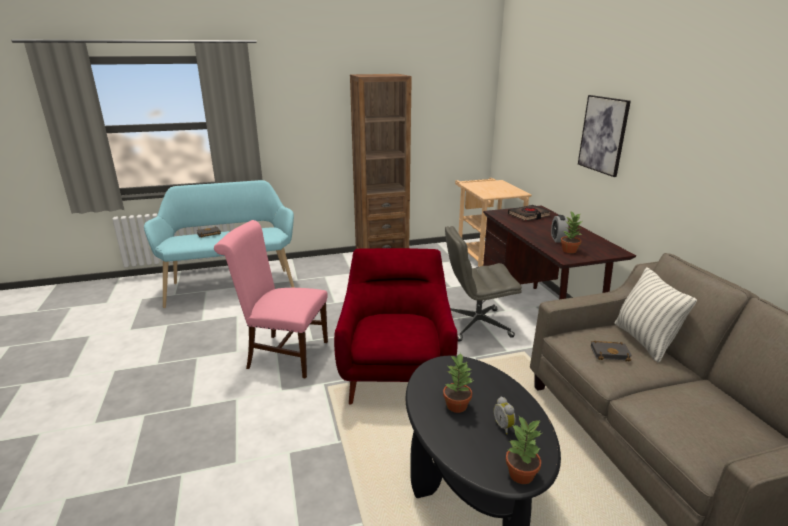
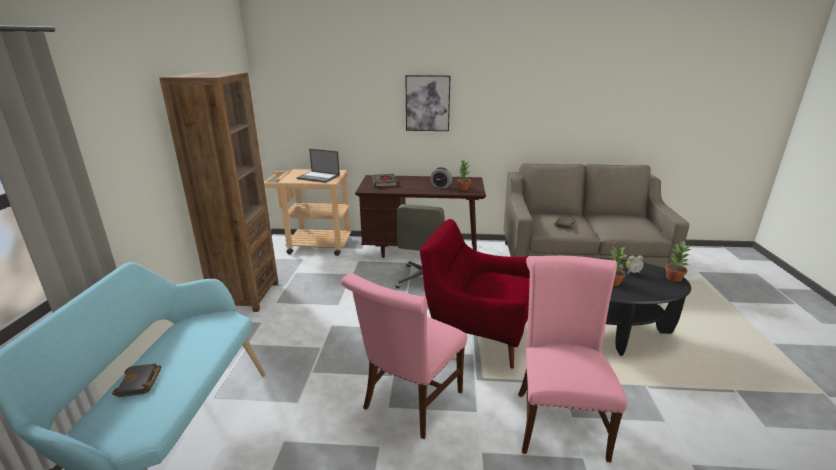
camera: 70 degrees left, 0 degrees up
(283, 442) = (558, 419): none -> pink chair
(492, 190) = (319, 177): none -> laptop
(644, 341) = (550, 214): pillow -> none

